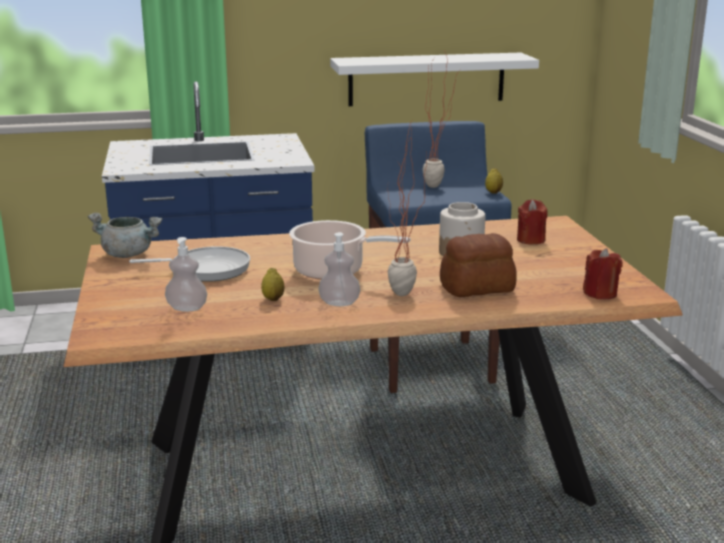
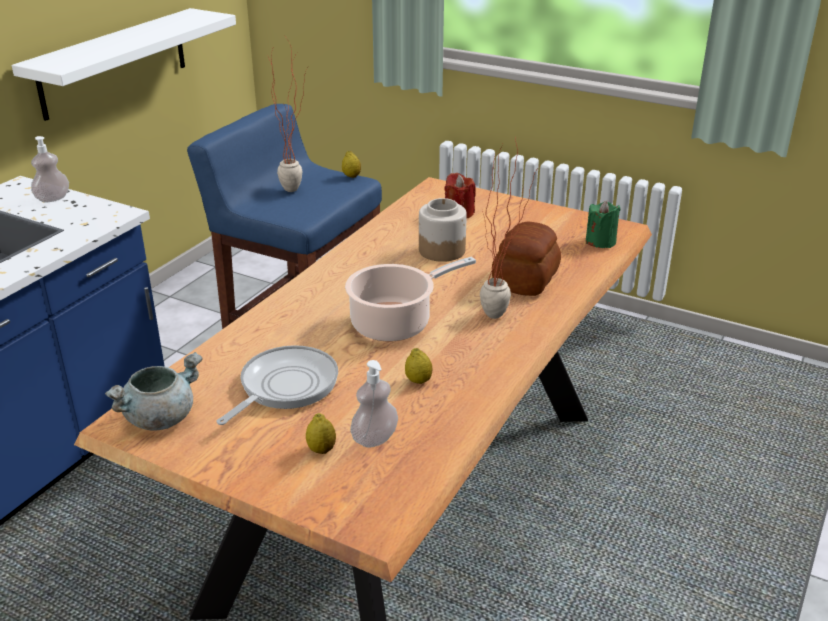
camera: 50 degrees left, 10 degrees up
(154, 299) = (321, 449): none -> lemon
(339, 303) = (475, 352): soap dispenser -> soap dispenser (53, 199)
(600, 293) = (600, 242): red candle -> green candle

